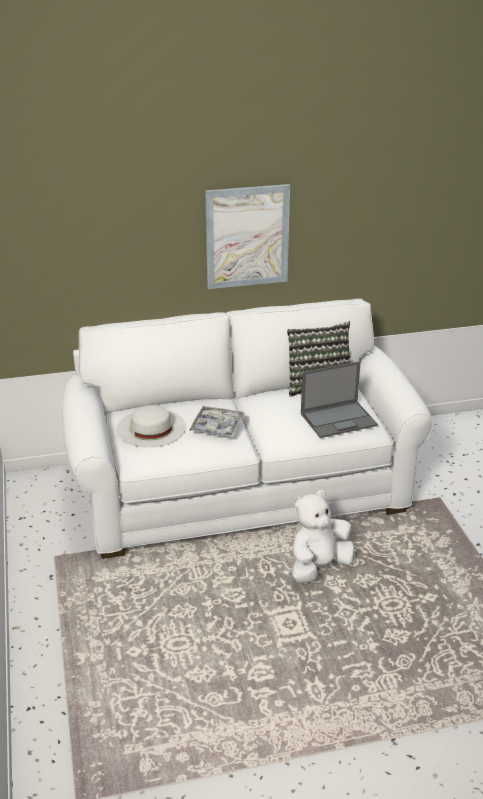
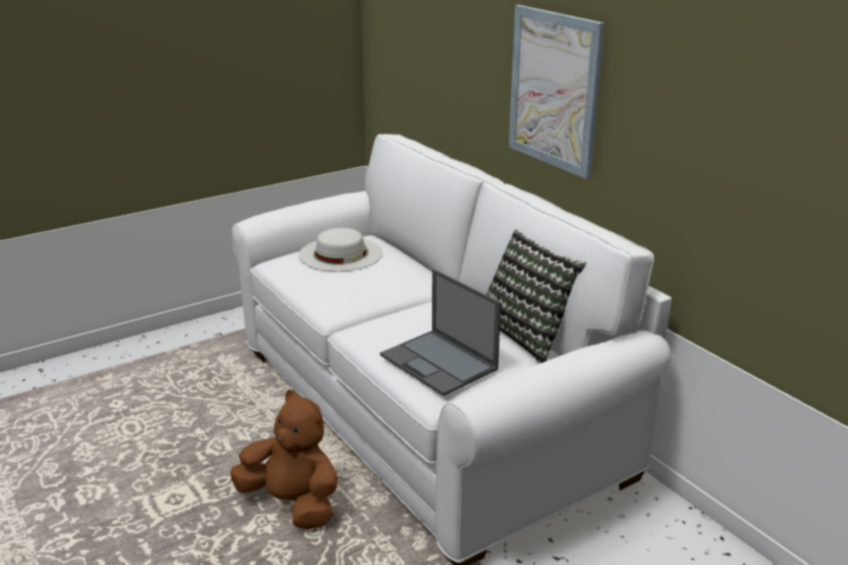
camera: 70 degrees right, 5 degrees down
(217, 427) = (365, 287): tray -> none
(318, 567) = (292, 504): white plush toy -> brown plush toy

